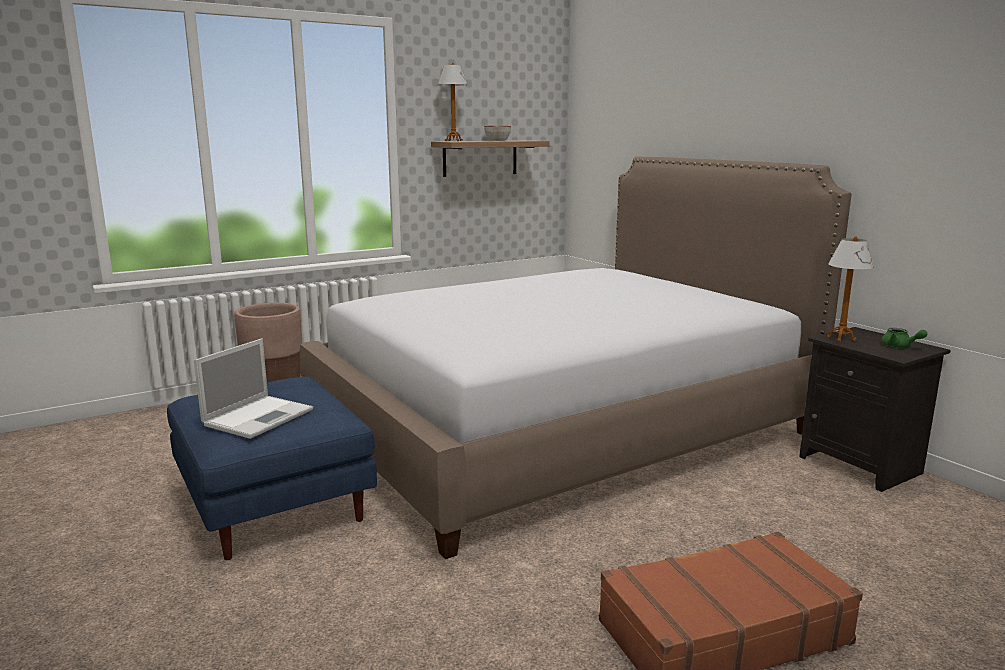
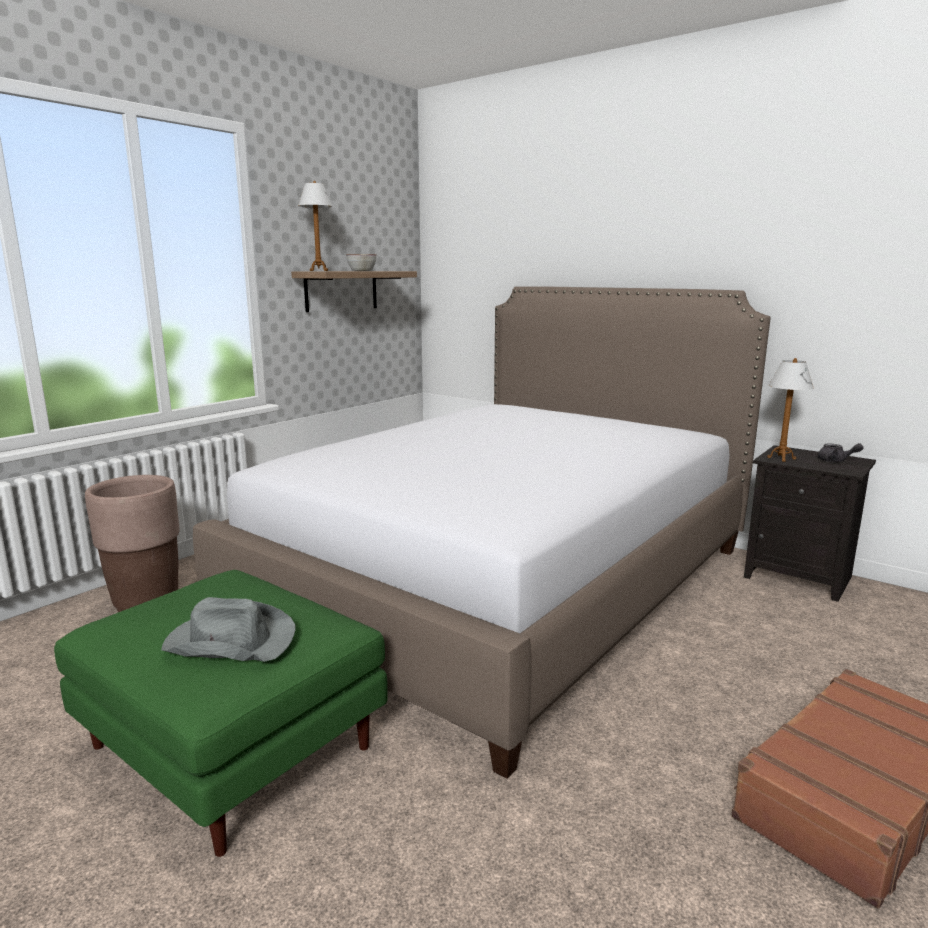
camera: 20 degrees left, 0 degrees up
(260, 416) = (229, 641): laptop -> grey hat
(275, 503) = (235, 748): blue ottoman -> green ottoman
(899, 346) = (836, 461): green teapot -> grey teapot

